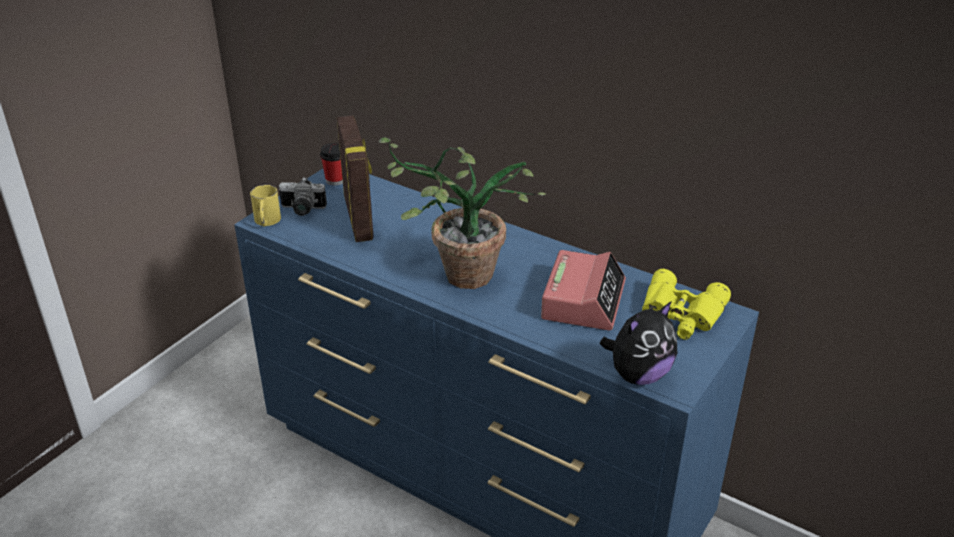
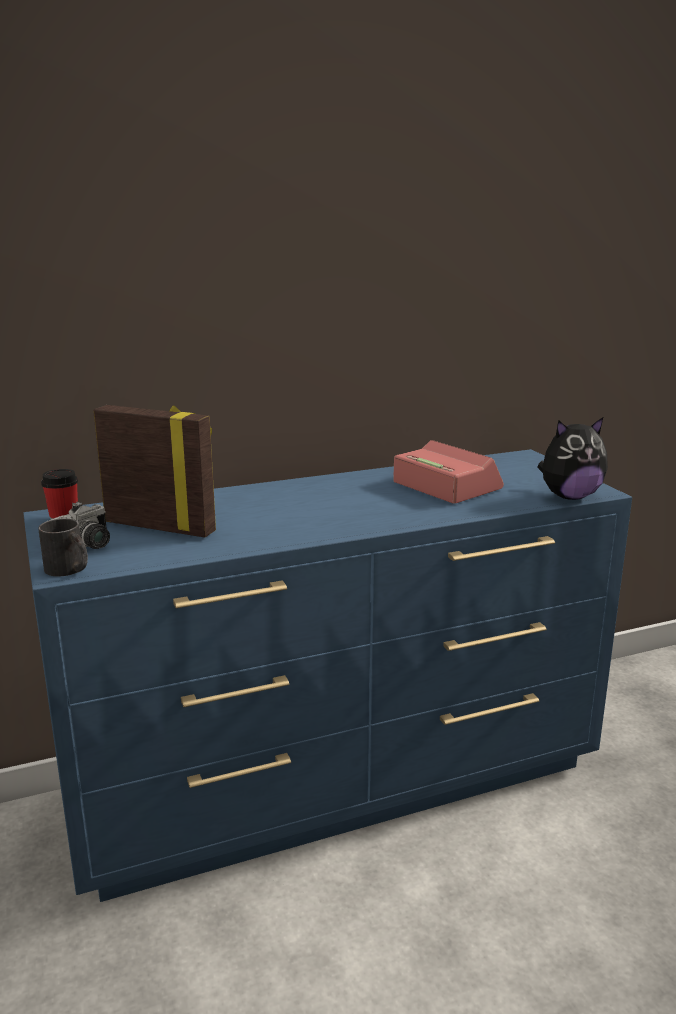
camera: 55 degrees left, 15 degrees down
(266, 222) = (69, 570): yellow mug -> black mug
(455, 276) = (338, 516): potted plant -> none
(638, 374) = (569, 496): plush toy -> plush toy turned 75 degrees clockwise
(680, 315) = (508, 467): yellow binoculars -> none

